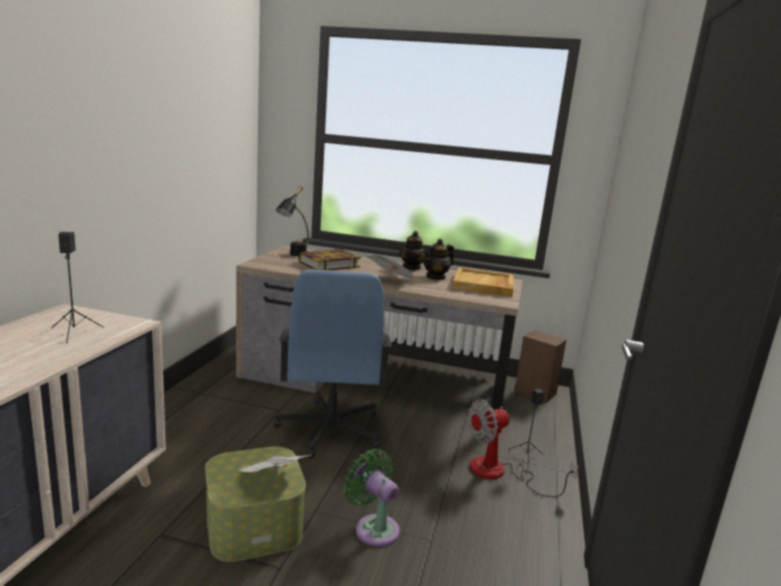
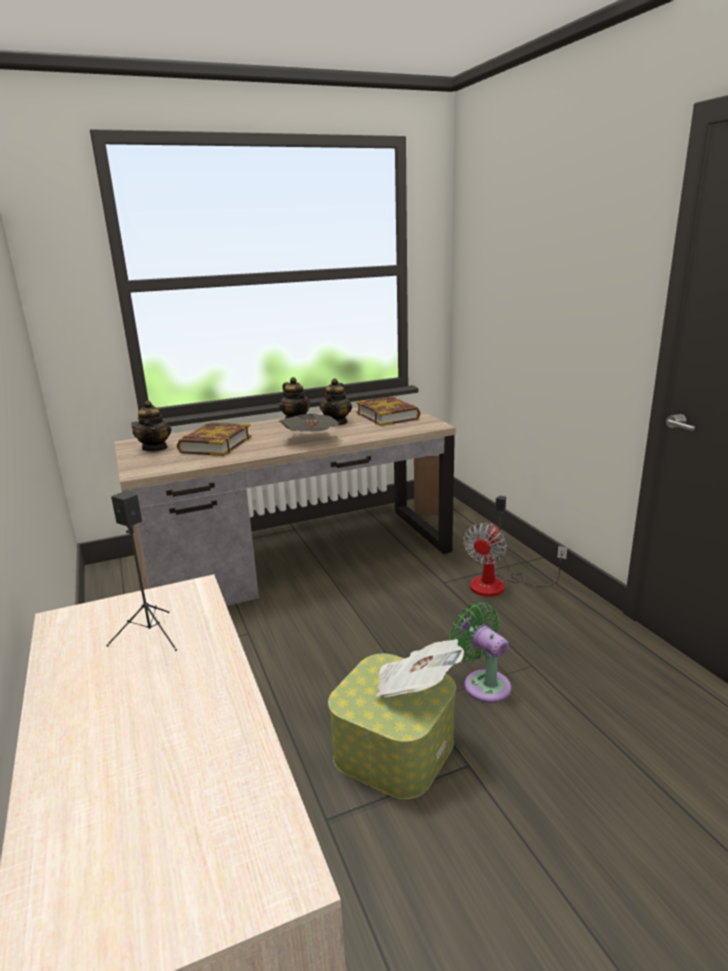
camera: 35 degrees left, 5 degrees up
(293, 255) = (155, 448): black table lamp -> teapot
(330, 430) = (325, 625): blue office chair -> none
(374, 528) = (483, 683): green fan -> green fan turned 45 degrees clockwise
(483, 285) = (387, 416): beige tray -> book

